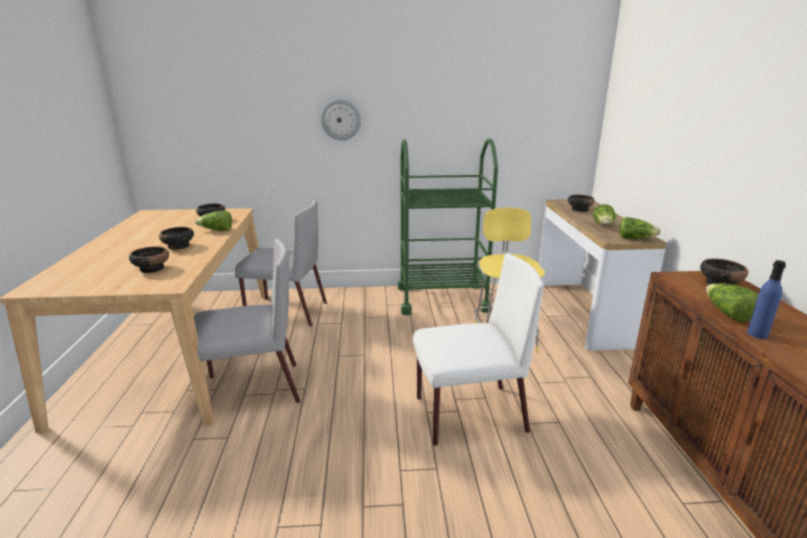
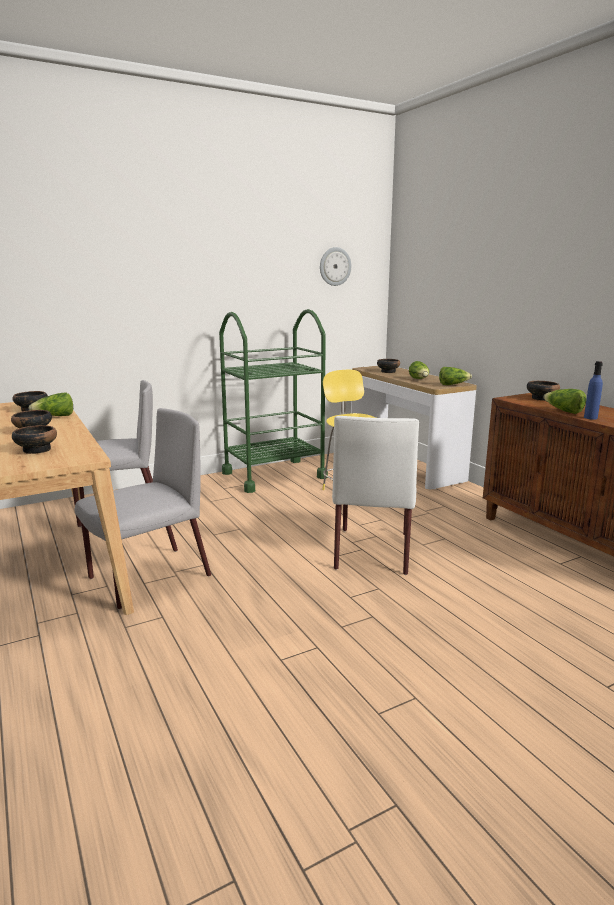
camera: 25 degrees left, 5 degrees down
(341, 120) = (154, 295): wall clock -> wall clock (335, 266)
(468, 415) = (372, 550): white chair -> white chair turned 135 degrees clockwise

